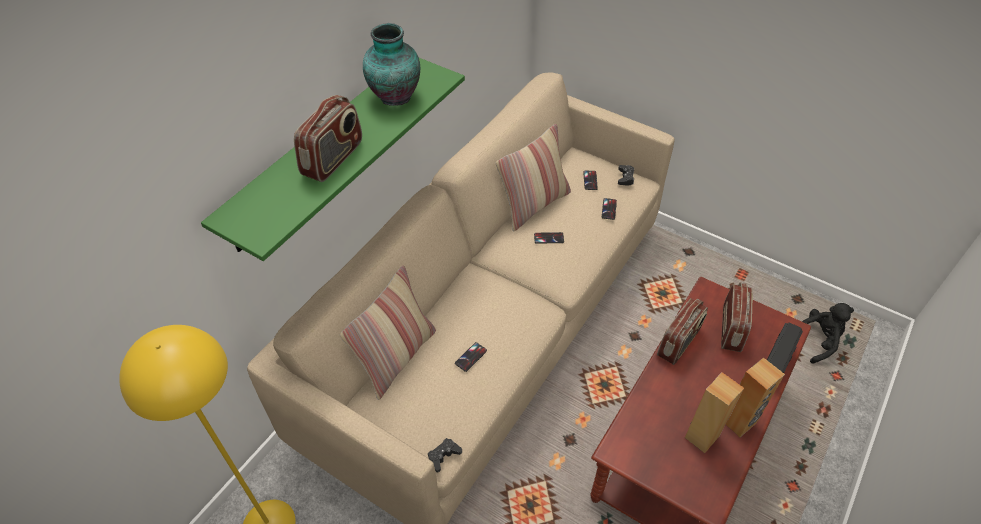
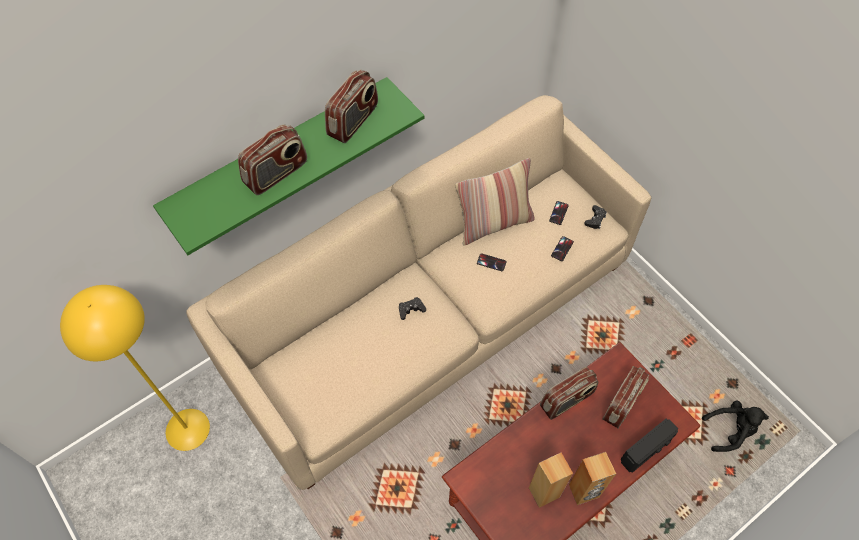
camera: 20 degrees right, 10 degrees up
(394, 96) = (353, 121): vase -> radio
(396, 358) = (314, 334): pillow -> none
(443, 456) = (320, 433): black game controller -> black game controller (411, 309)
(471, 357) = (375, 355): phone -> none

